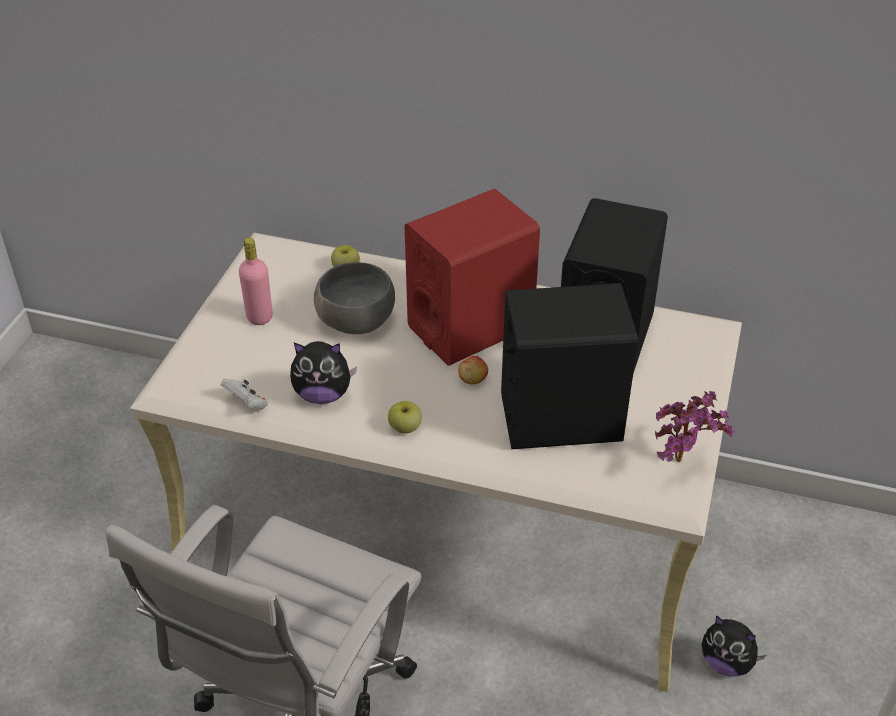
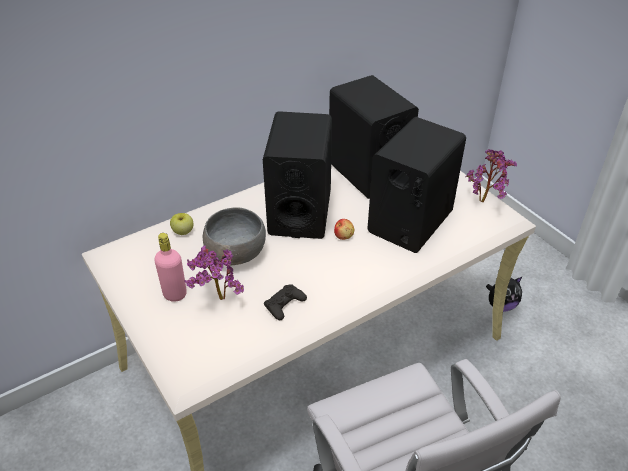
camera: 50 degrees left, 0 degrees up
(247, 404) = (252, 346): white game controller -> none
(280, 347) = (217, 300): none -> potted plant
(323, 395) = (284, 304): plush toy -> black game controller
(405, 428) = (354, 285): apple -> none
(471, 327) = (300, 212): red speaker -> black speaker

